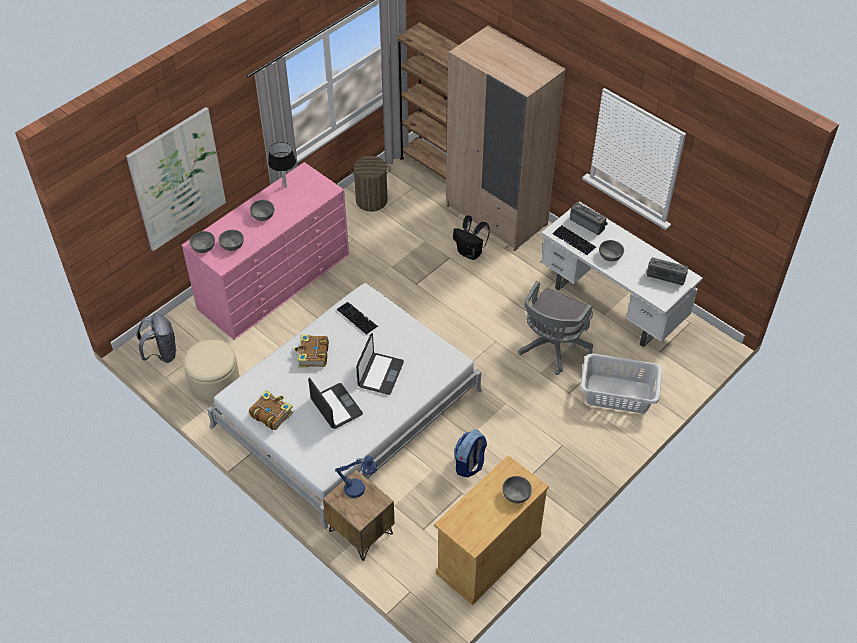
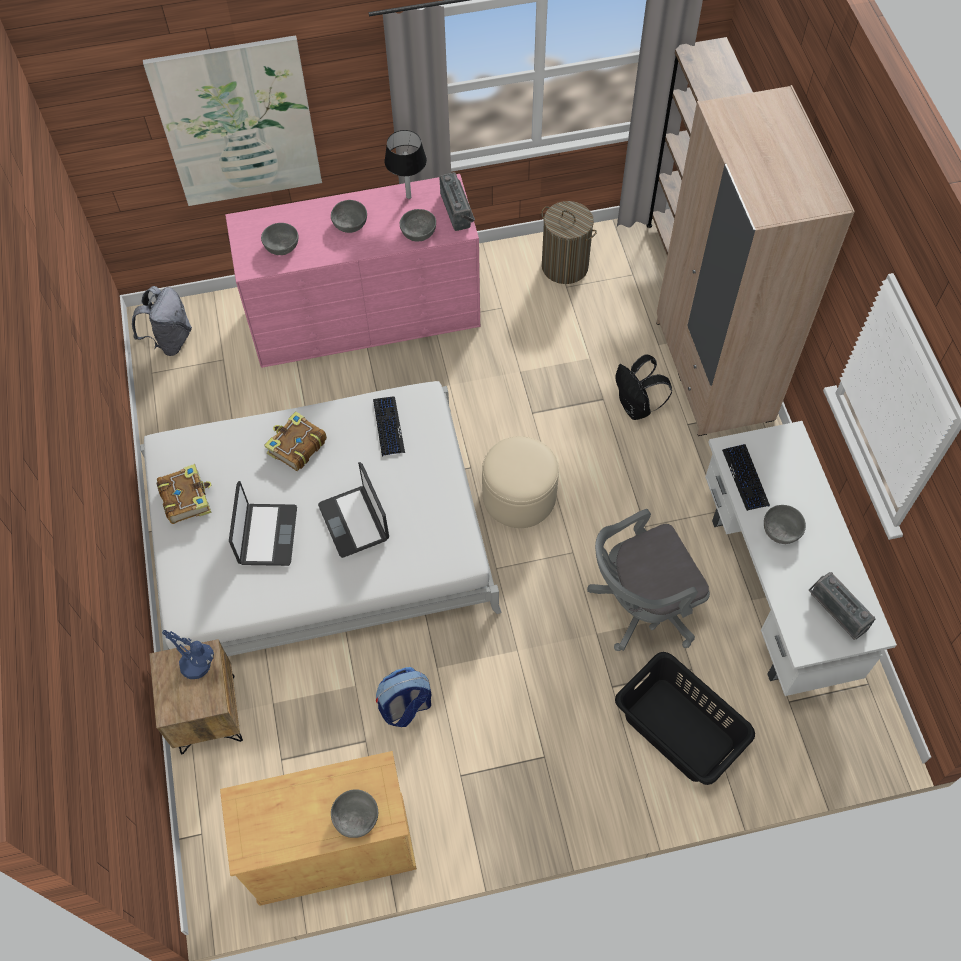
camera: 35 degrees right, 10 degrees up
(203, 247) = (247, 231): grey bowl -> grey bowl (418, 232)
(214, 382) = (198, 411): beige ottoman -> beige ottoman (519, 496)
(380, 374) = (354, 521): laptop -> laptop turned 105 degrees clockwise
(588, 223) = (787, 462): radio -> radio (458, 210)
(617, 393) = (678, 729): white laundry basket -> black laundry basket

